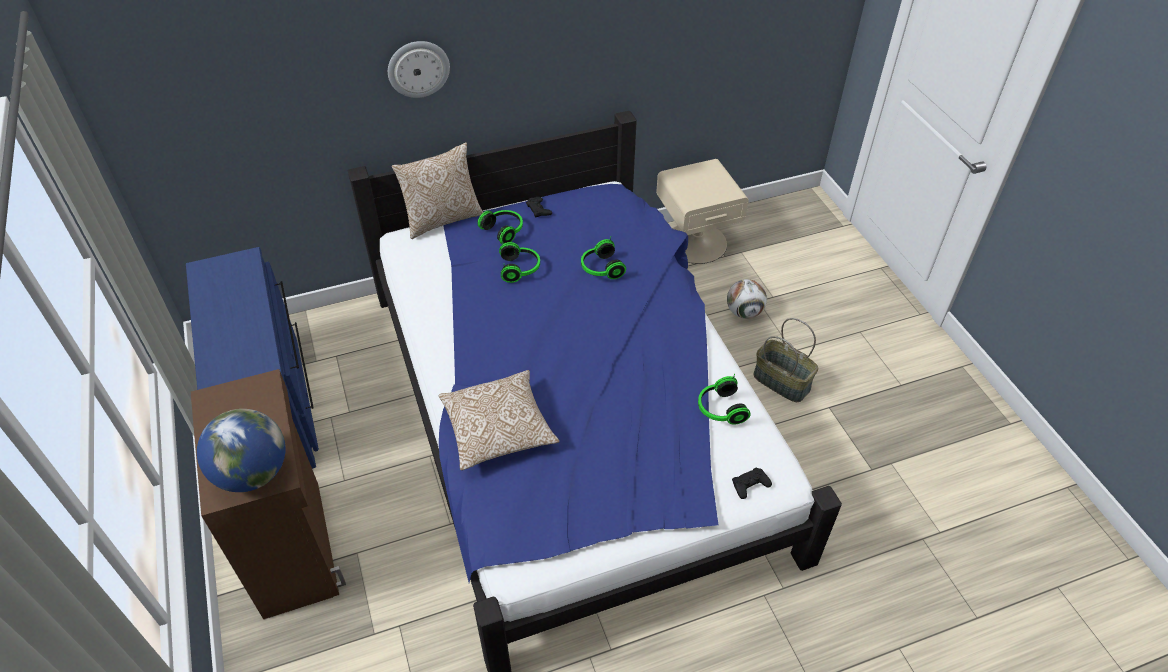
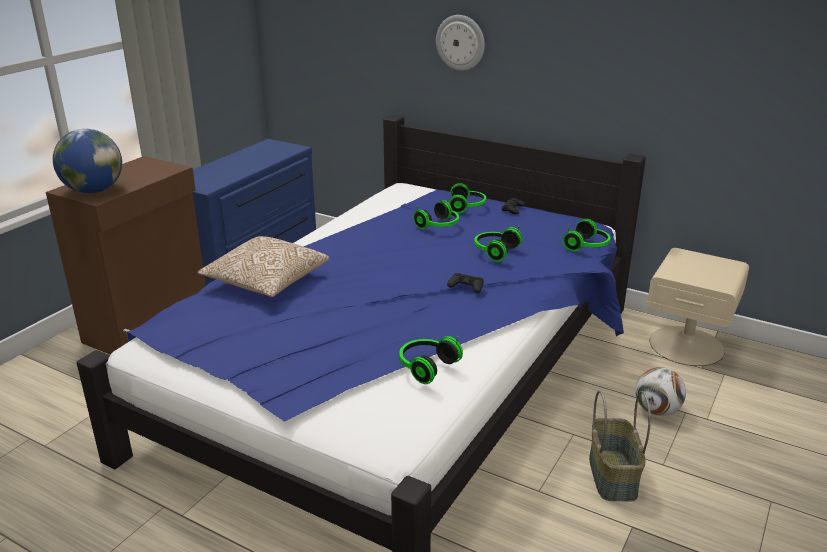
camera: 50 degrees right, 20 degrees down
(442, 219) = (442, 188): pillow -> none
(644, 217) = (588, 246): none -> headphones
(750, 485) = (359, 425): black game controller -> black game controller (466, 286)

